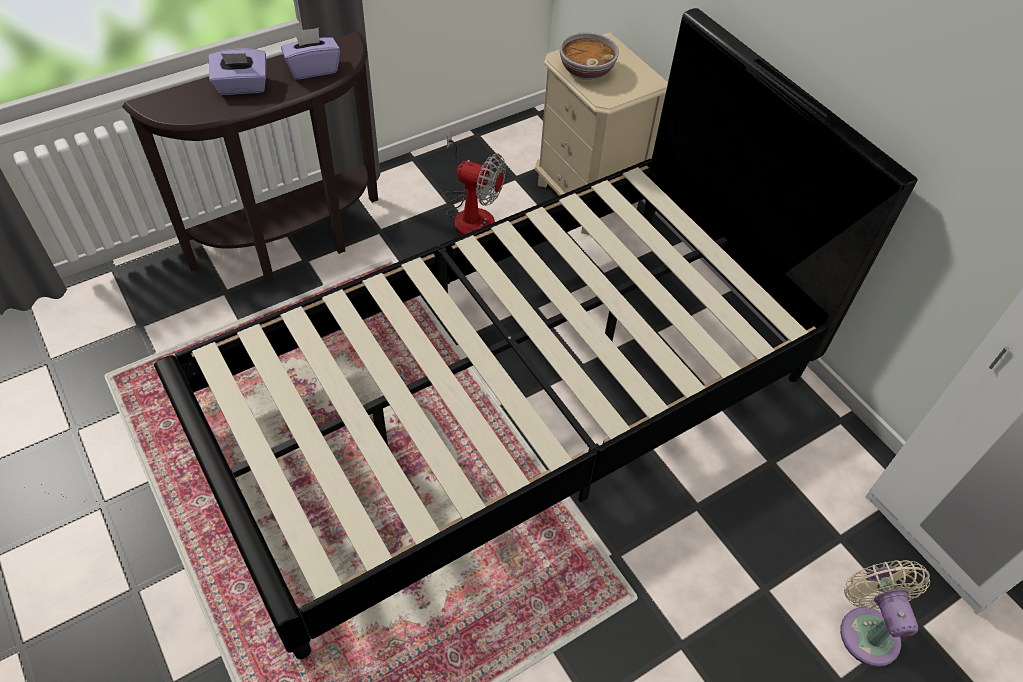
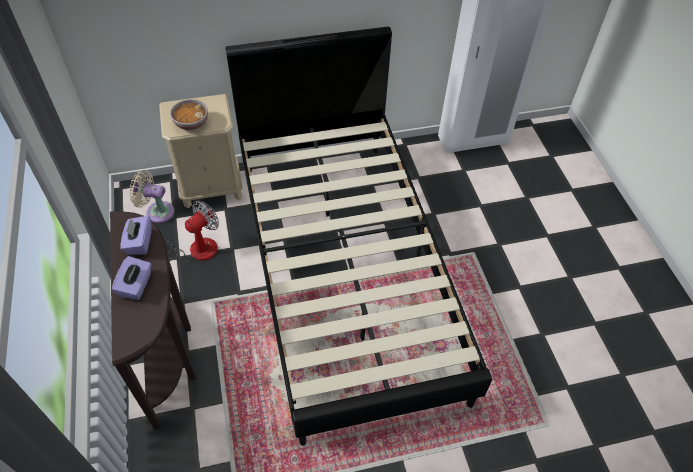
camera: 70 degrees left, 0 degrees up
(867, 629) = (506, 179): beige fan -> beige fan (157, 211)

